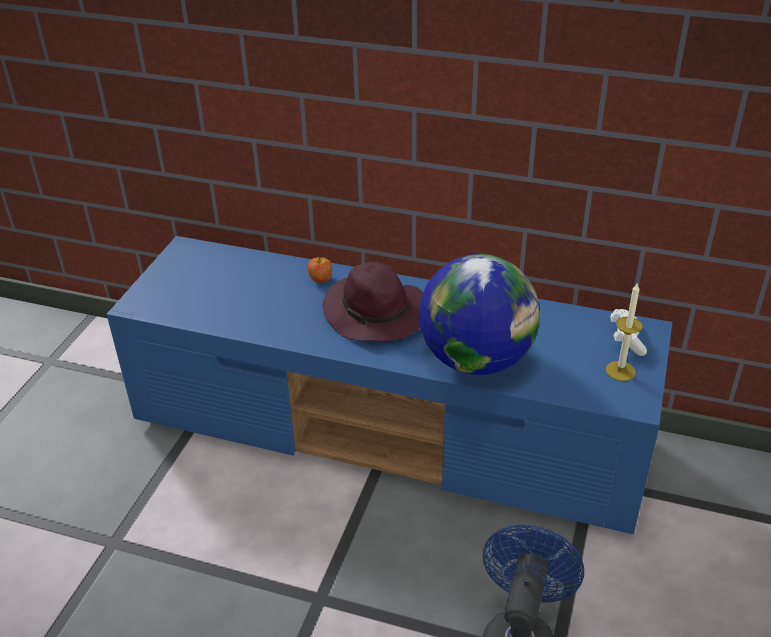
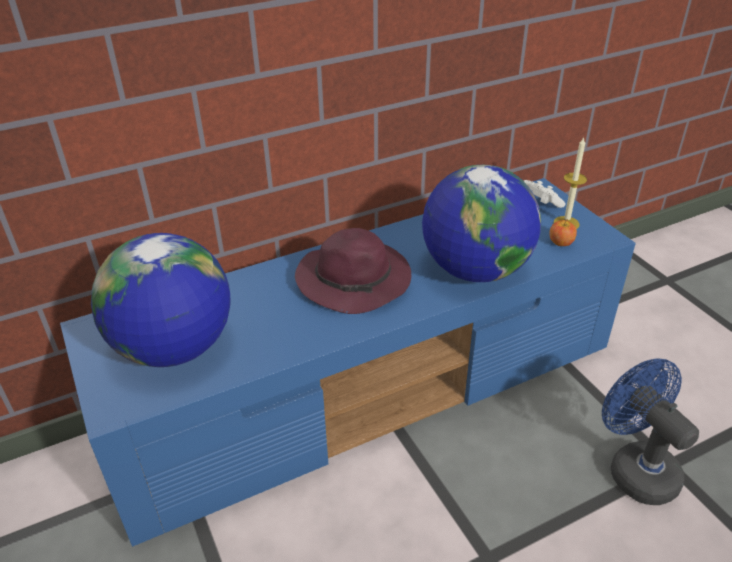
camera: 45 degrees left, 0 degrees up
(210, 289) = (174, 348): none -> globe
(320, 279) = (267, 281): apple -> apple (560, 243)

